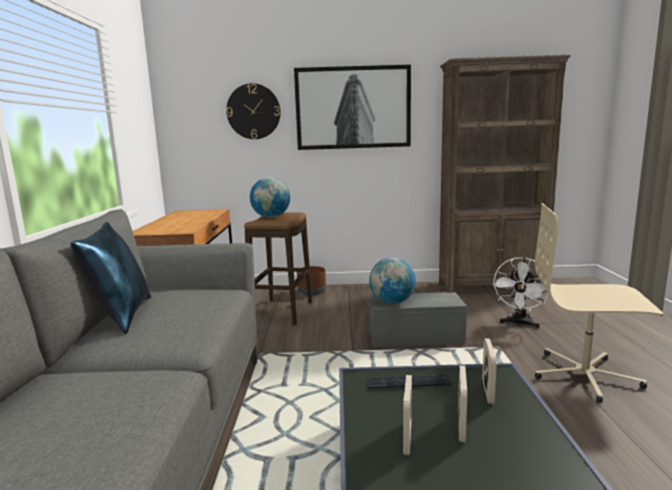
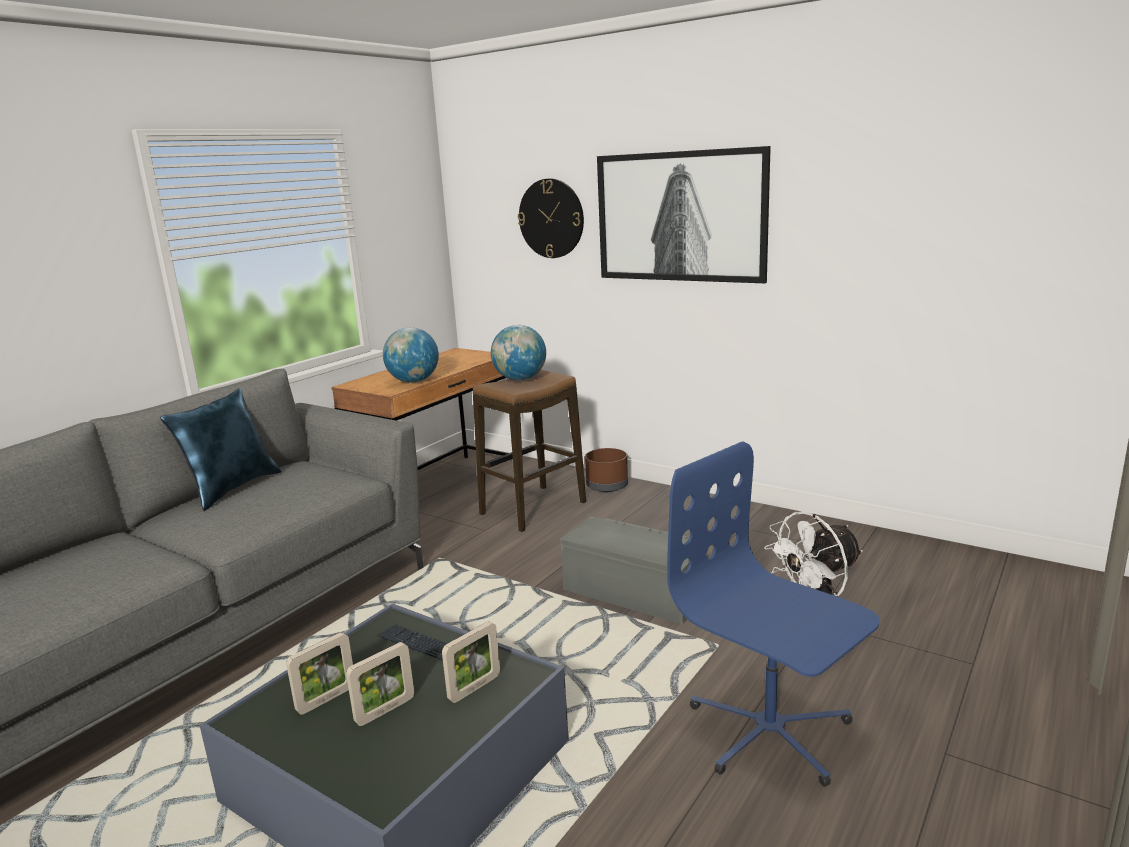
camera: 35 degrees right, 5 degrees up
(392, 302) = (598, 535): globe -> globe (413, 381)
(492, 286) = (883, 544): brown bookcase -> none
(585, 376) = (769, 732): beige office chair -> blue office chair

